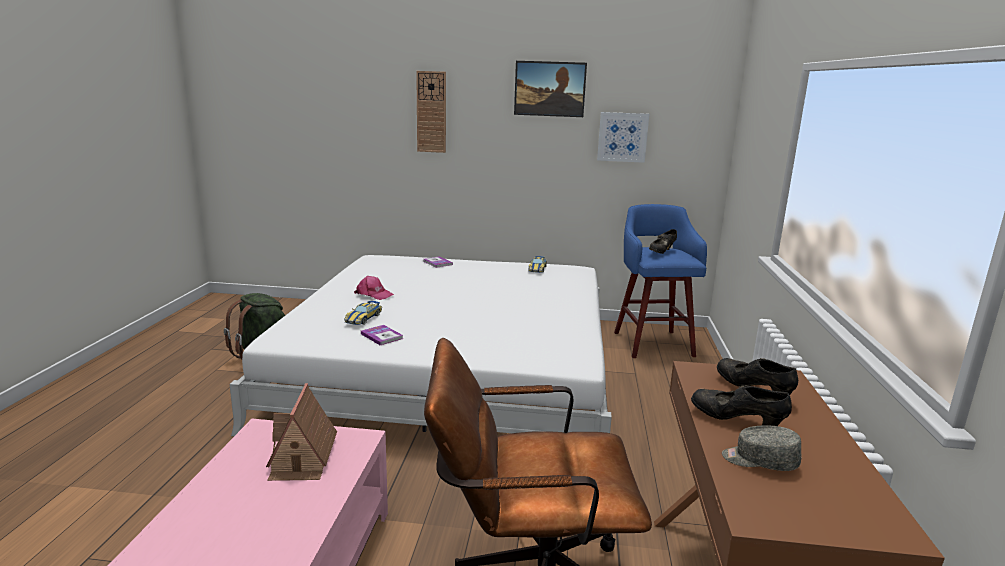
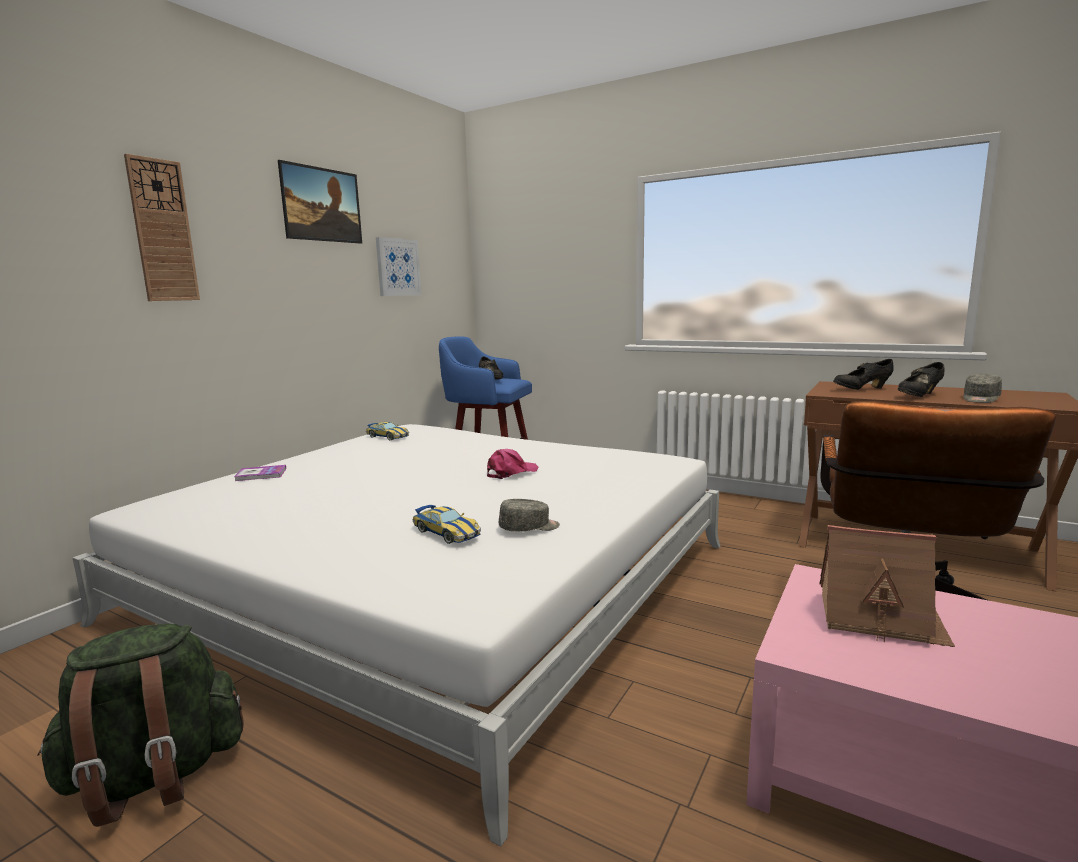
camera: 65 degrees left, 5 degrees down
(374, 294) = (347, 518): pink cap -> pink cap (511, 472)
(382, 336) = (529, 528): book -> grey cap

